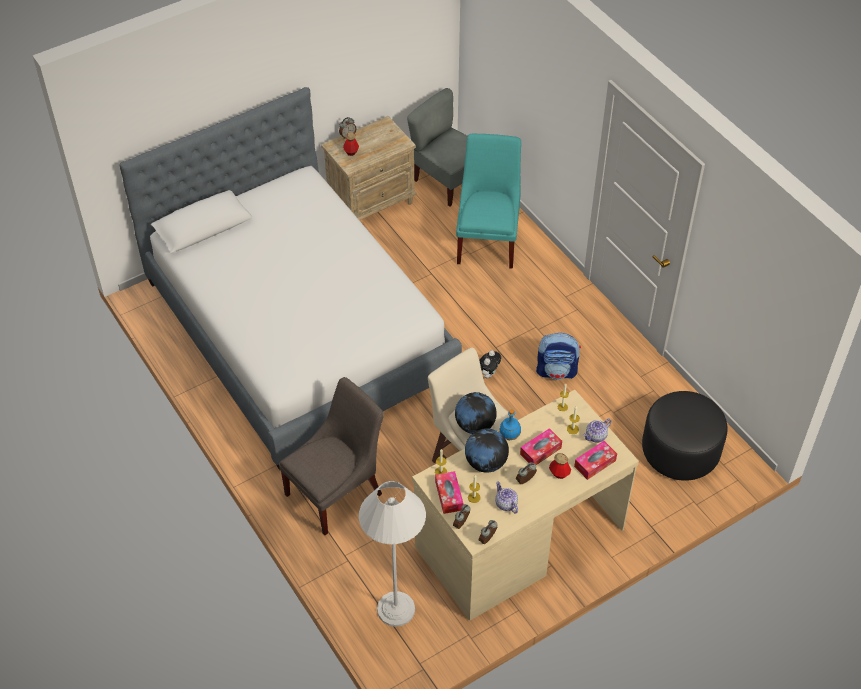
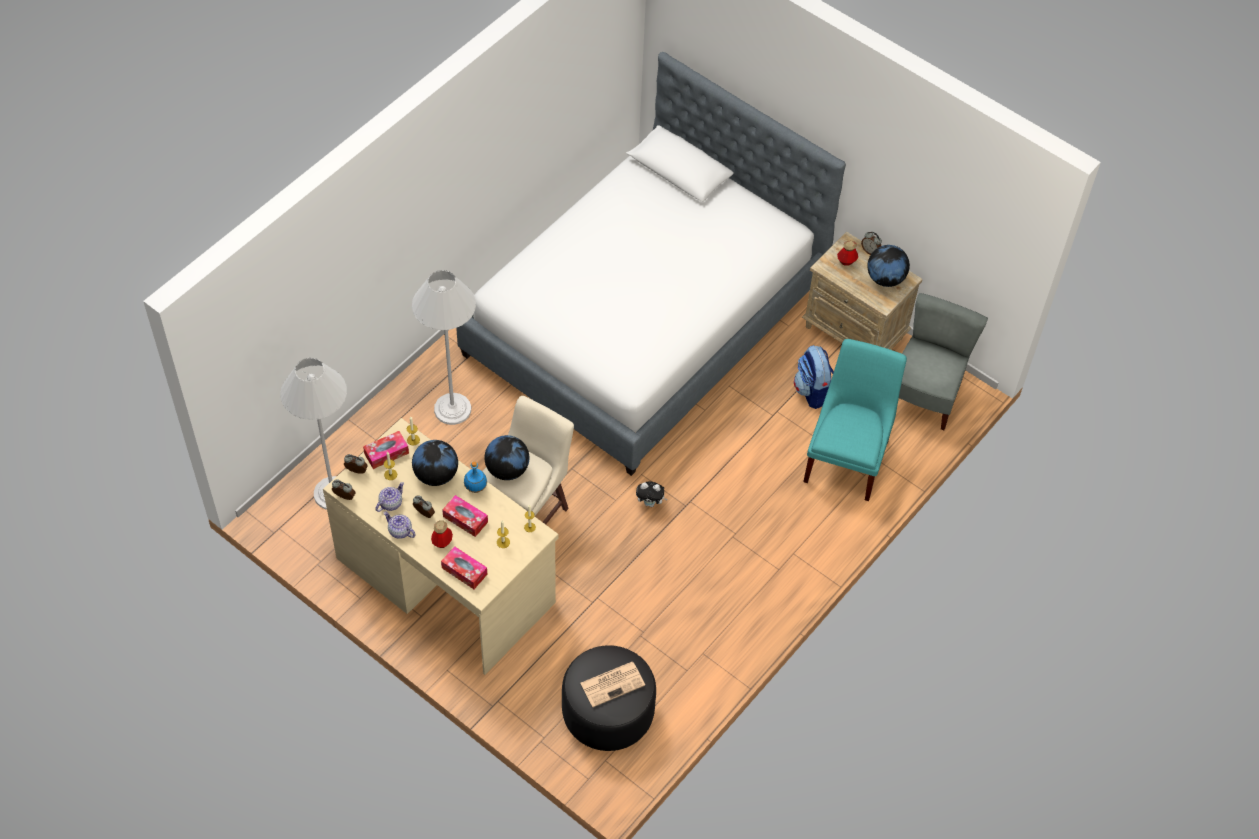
camera: 70 degrees right, 5 degrees up
(337, 491) = (452, 409): grey chair -> white floor lamp
(379, 135) = (885, 278): none -> globe
(488, 240) = (848, 457): turquoise chair -> turquoise chair turned 60 degrees counterclockwise
(557, 371) = (678, 567): backpack -> backpack (813, 391)
(596, 436) = (500, 565): teapot -> teapot (399, 531)
(690, 415) = (613, 683): none -> newspaper

